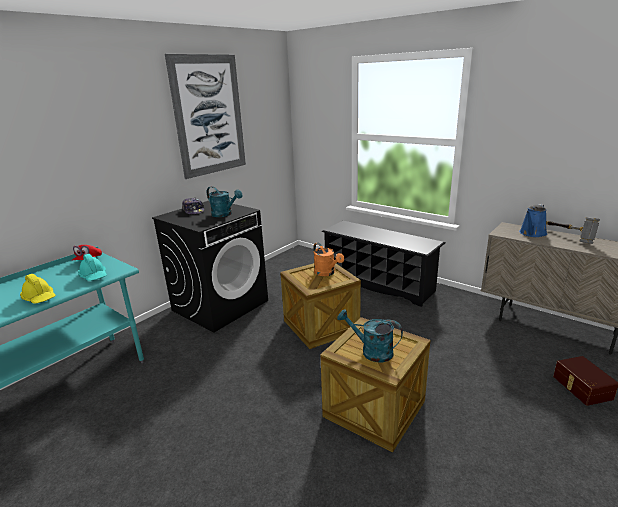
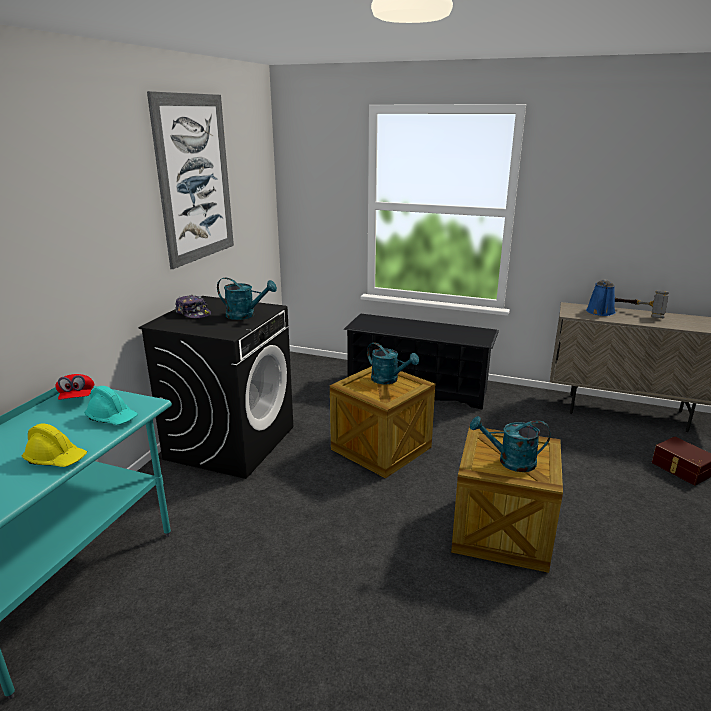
camera: 20 degrees left, 0 degrees up
(327, 273) = (389, 380): orange watering can -> turquoise watering can

